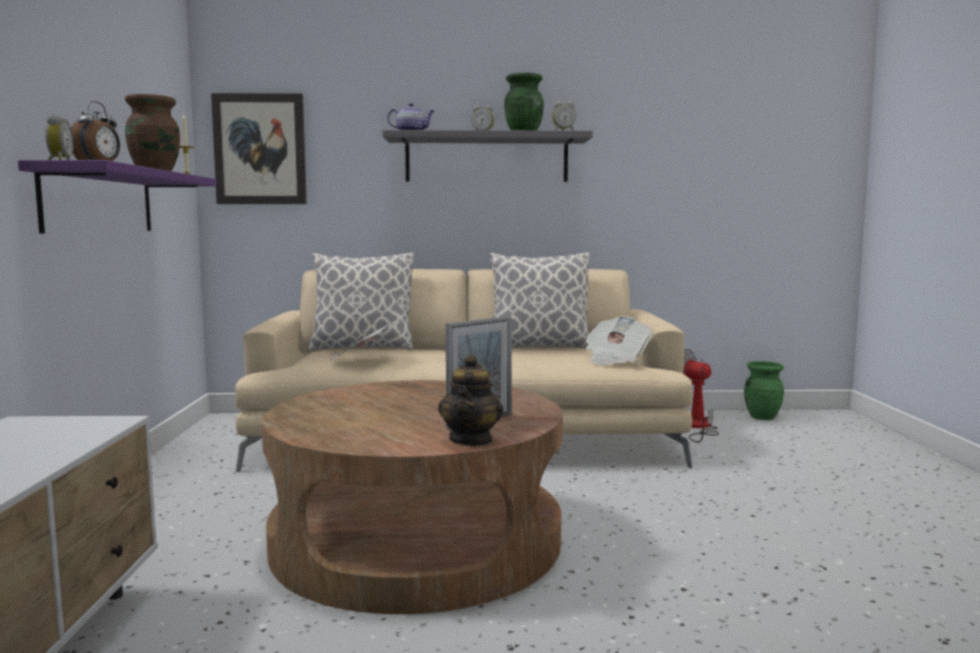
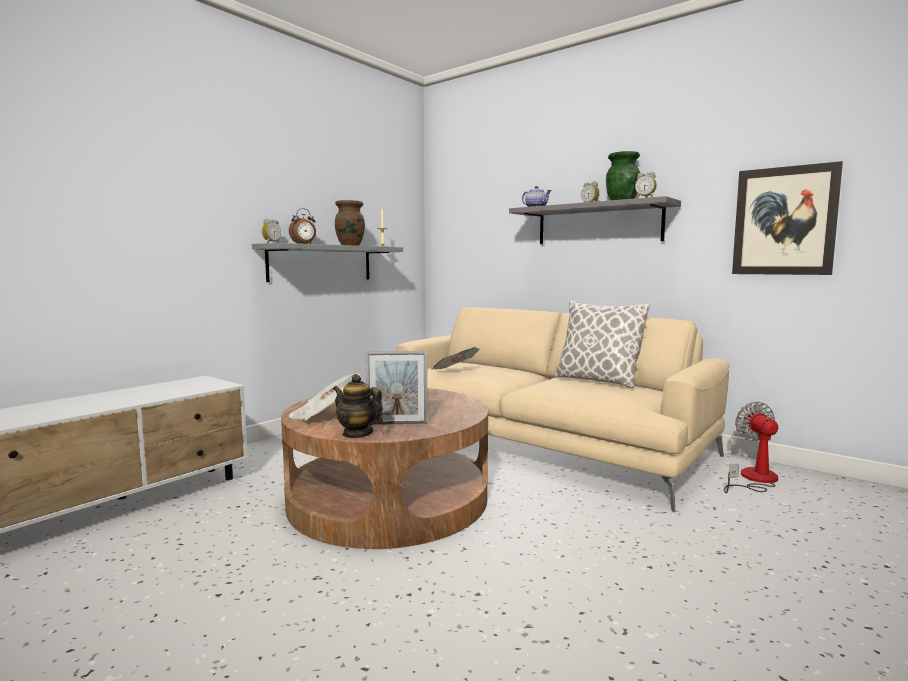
camera: 40 degrees right, 0 degrees up
(100, 201) = (321, 263): purple shelf -> grey shelf
(260, 149) = (456, 225): picture -> picture (784, 221)
(362, 349) = (479, 364): pillow -> none
(471, 440) = (357, 433): teapot -> teapot turned 75 degrees clockwise
(615, 359) = (630, 399): newspaper -> newspaper (325, 415)
(762, 417) = (855, 489): green vase -> none

